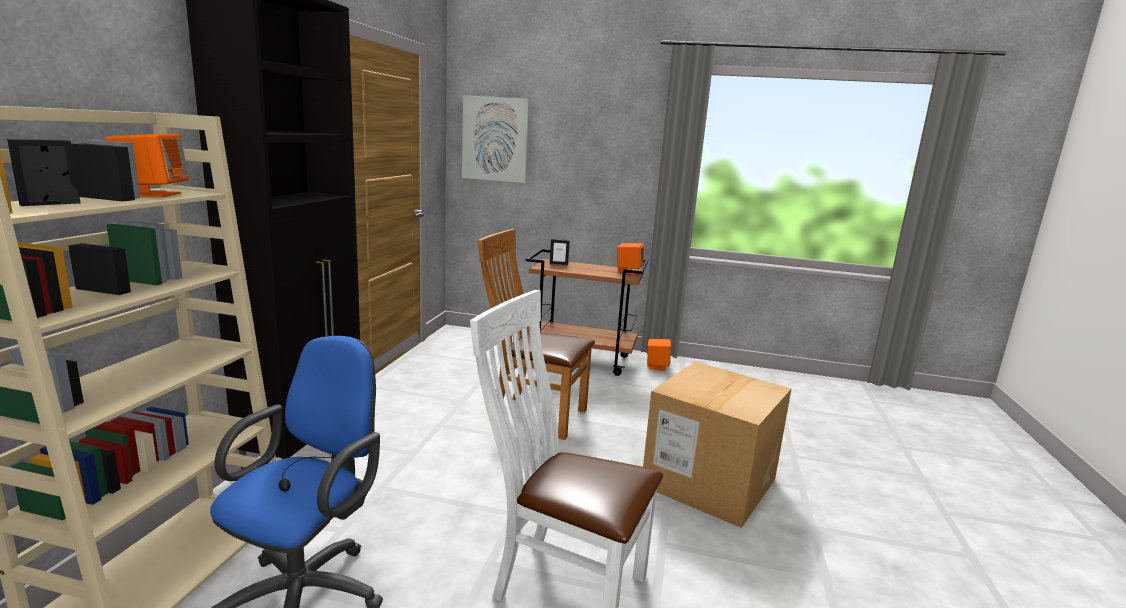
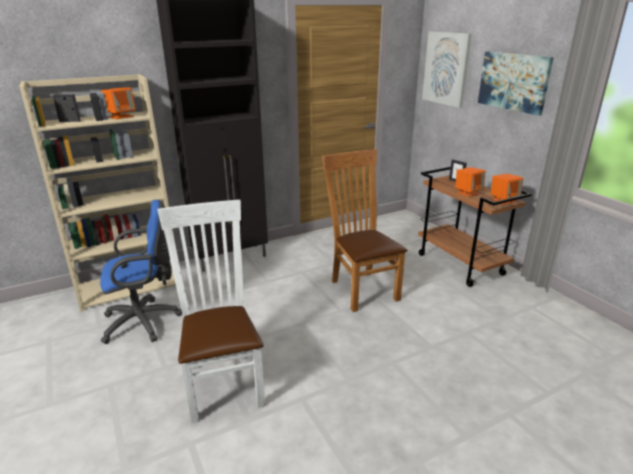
camera: 50 degrees right, 10 degrees up
(594, 149) = (513, 81): none -> picture
(657, 366) = (518, 293): orange speaker -> orange speaker (468, 193)
(709, 482) = (398, 387): cardboard box -> none

